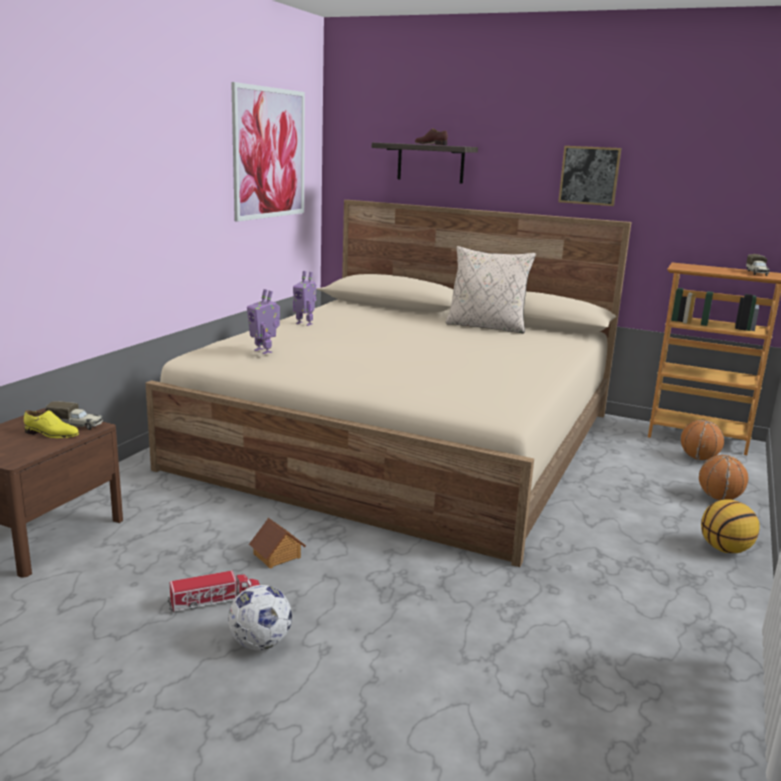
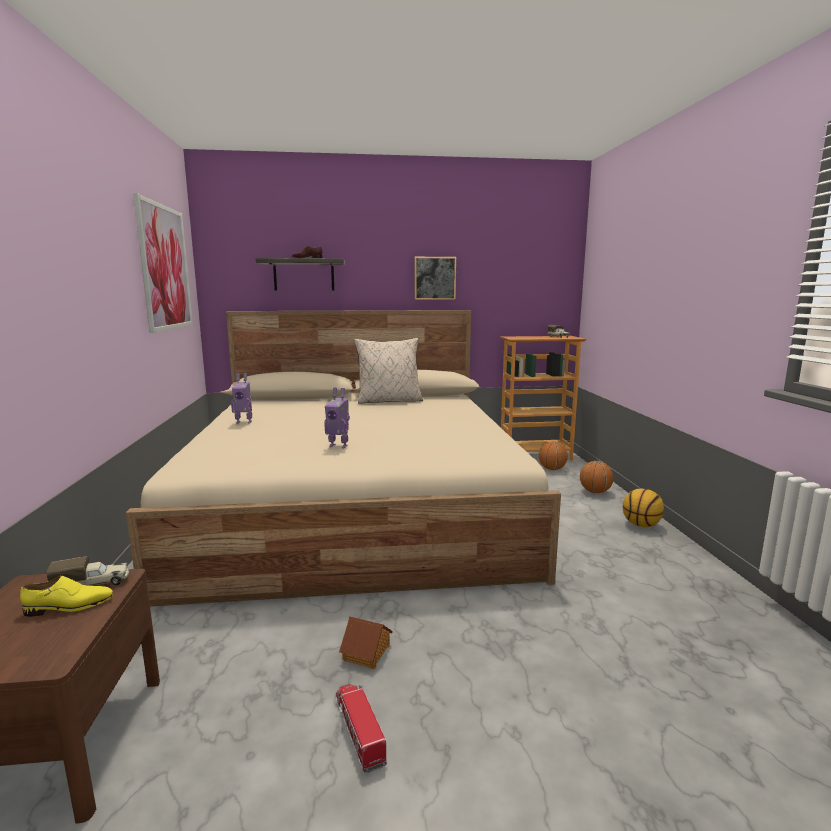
camera: 30 degrees left, 5 degrees down
(215, 600) = (359, 730): toy truck -> toy truck turned 60 degrees counterclockwise
(260, 643) = (454, 757): football -> none
(264, 351) = (252, 451): toy robot -> toy robot (339, 446)

